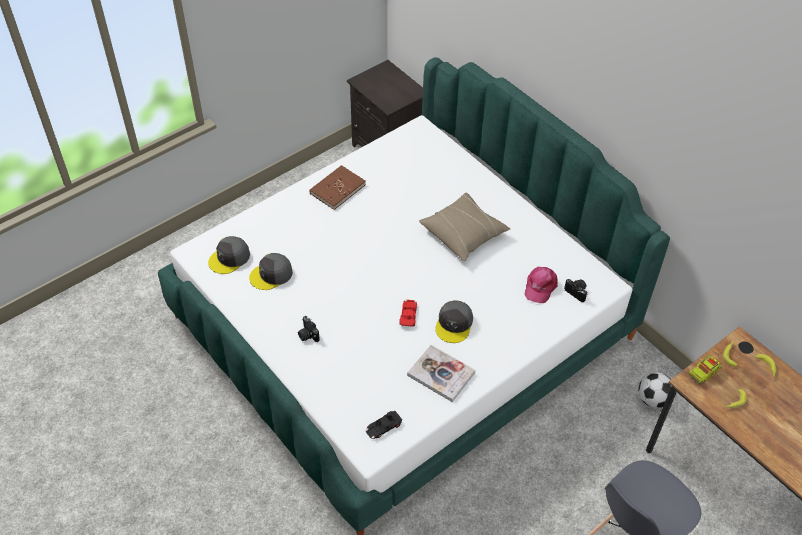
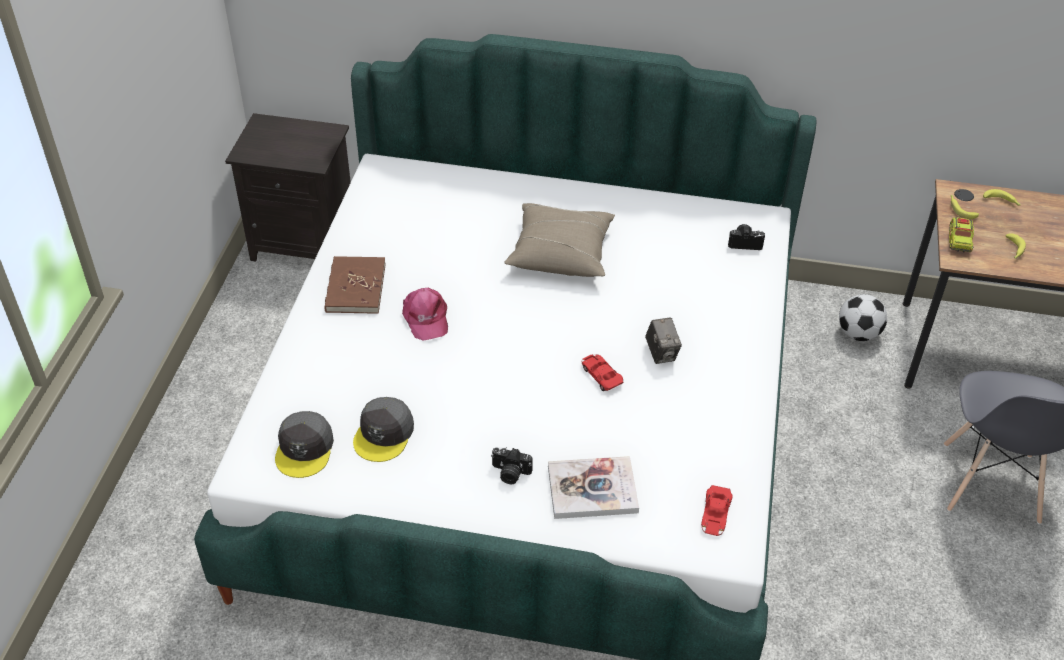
camera: 40 degrees left, 5 degrees down
(383, 427) = (715, 514): black toy car -> red toy car
(441, 374) = (709, 414): book -> book (592, 489)
(454, 324) = (661, 353): grey cap -> camera
(540, 286) = (702, 259): pink cap -> pink cap (425, 318)

